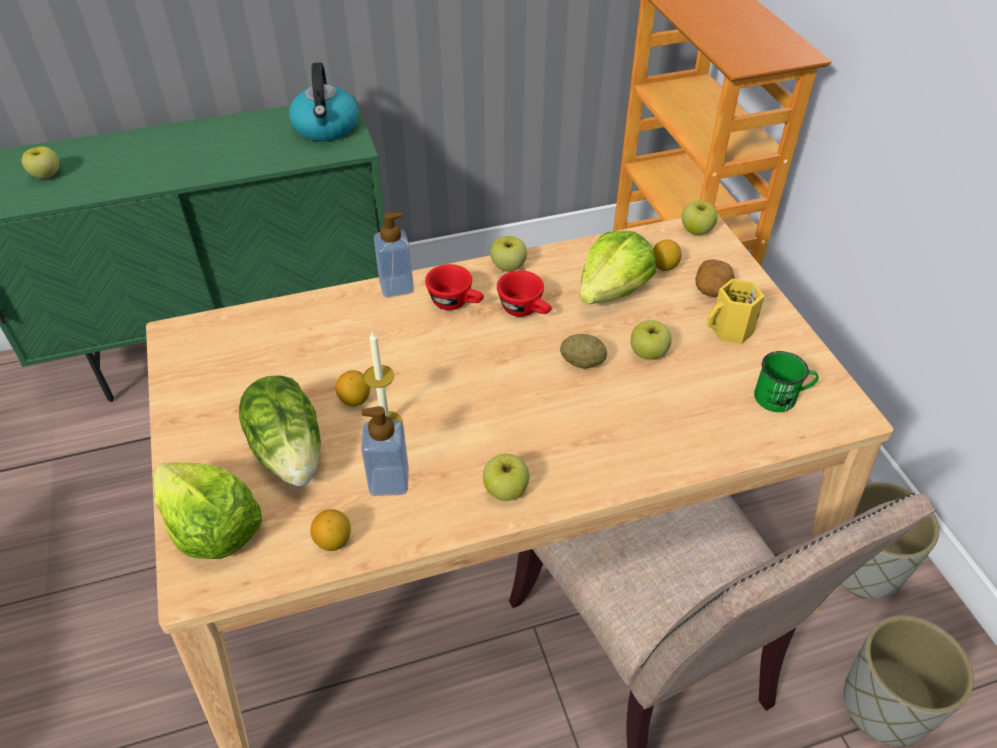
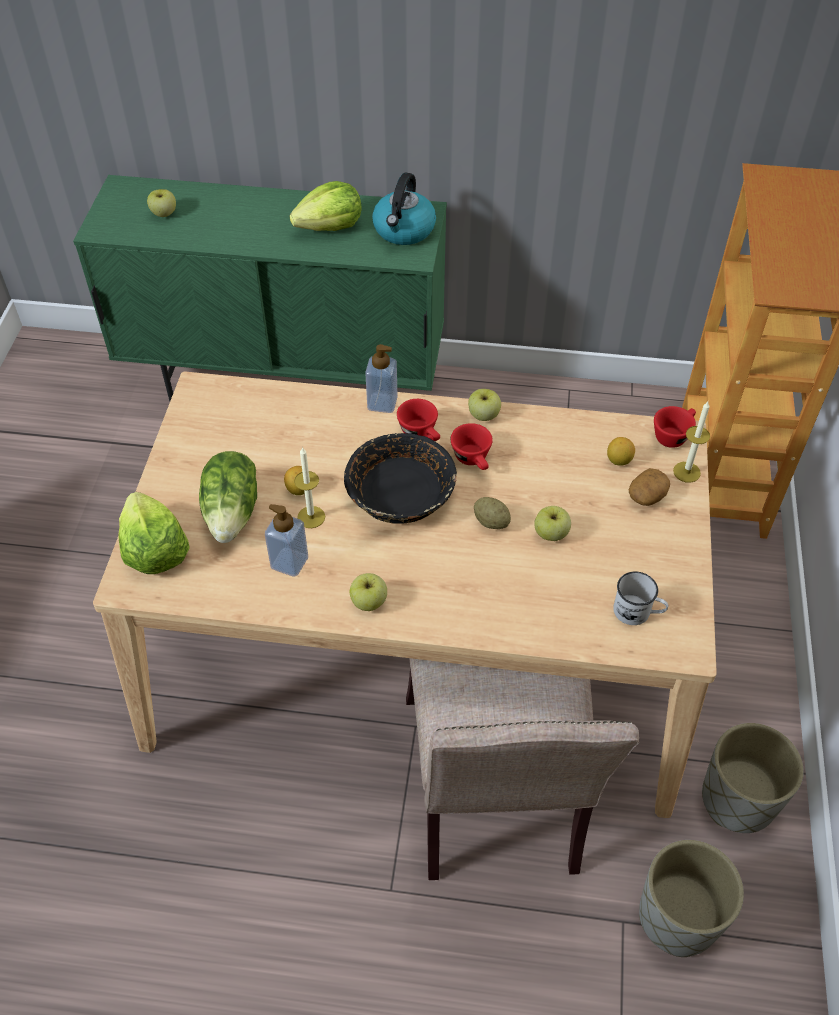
camera: 25 degrees right, 5 degrees up
(334, 541) = (229, 591): lemon -> none
(470, 367) = (400, 494): none -> black bowl
(613, 290) = (558, 467): lettuce -> lettuce (330, 226)
(696, 230) = (673, 435): apple -> red cup
(730, 331) = (636, 539): yellow mug -> none
(731, 257) = (686, 472): none -> candle
(781, 397) = (637, 612): green mug -> white mug

